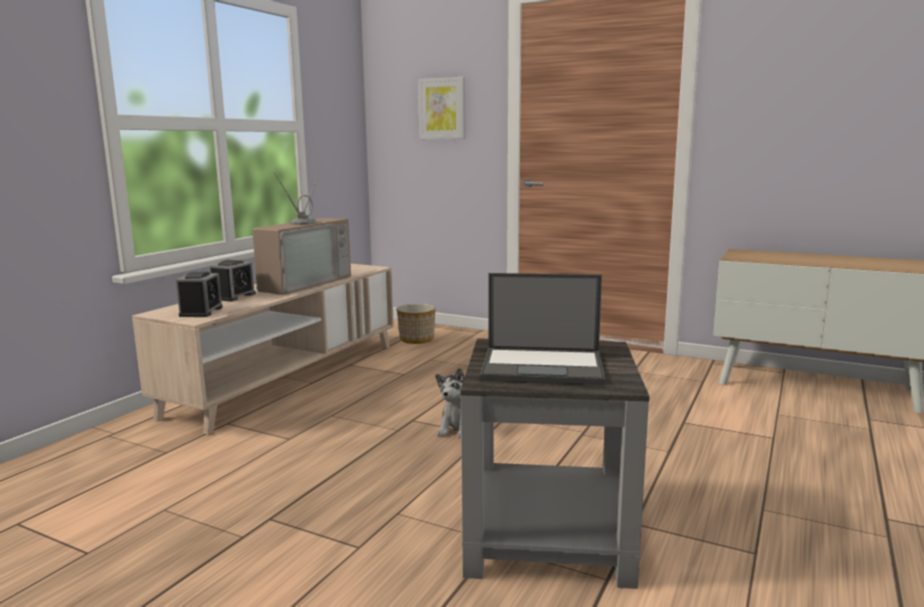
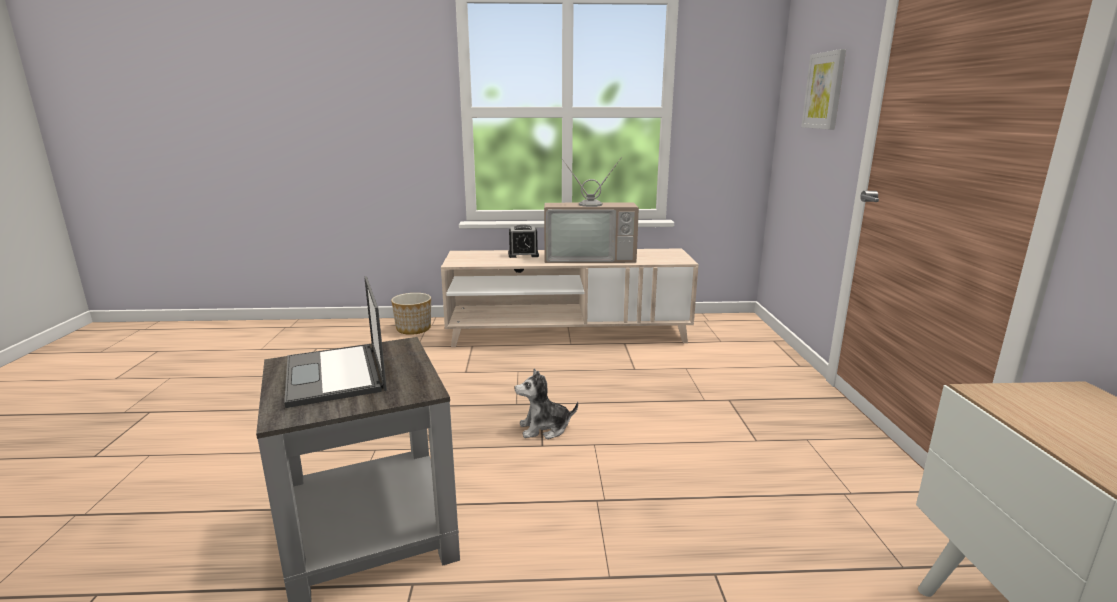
camera: 60 degrees right, 5 degrees up
(201, 312) = (473, 259): alarm clock -> none
(417, 339) = (726, 347): planter -> planter (414, 329)

